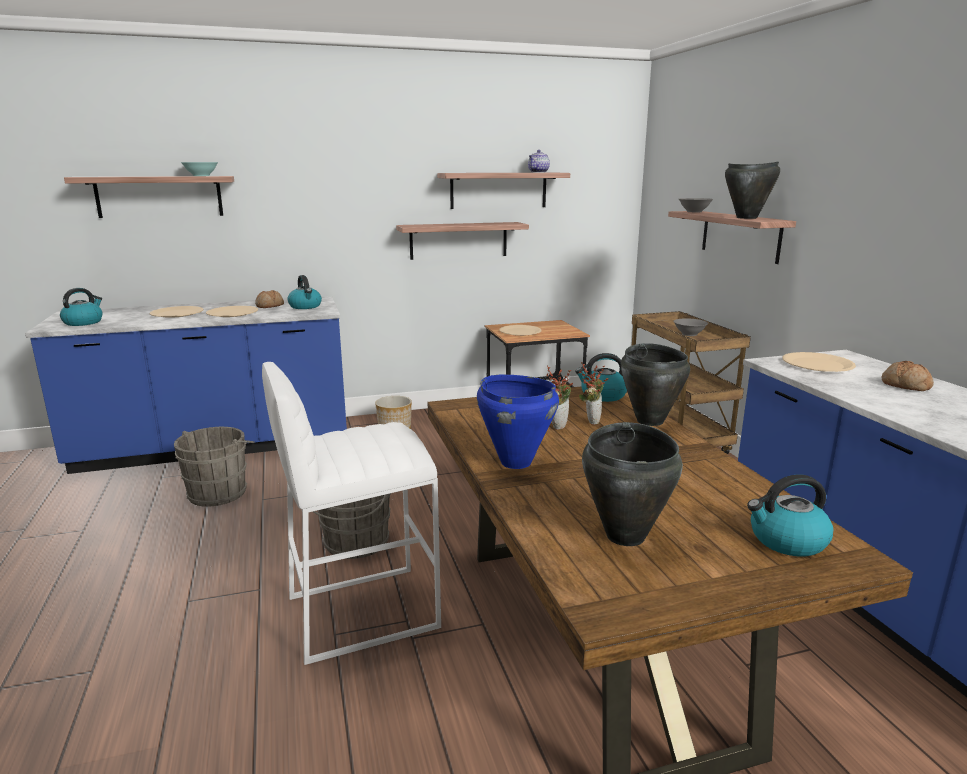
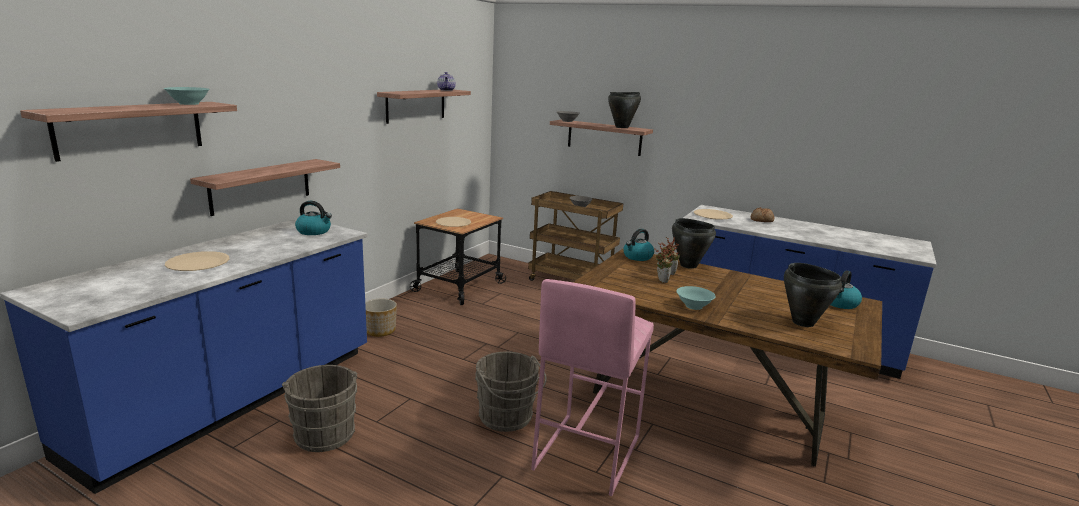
camera: 45 degrees left, 0 degrees up
(83, 322) = (109, 296): kettle -> none
(232, 313) = (262, 251): beige plate -> none
(270, 306) = (275, 237): bread -> none
(360, 611) = (586, 452): white stool -> pink stool
(458, 240) = (392, 151): shelf -> shelf (261, 186)
(515, 462) = (693, 306): blue cooking pot -> turquoise bowl

